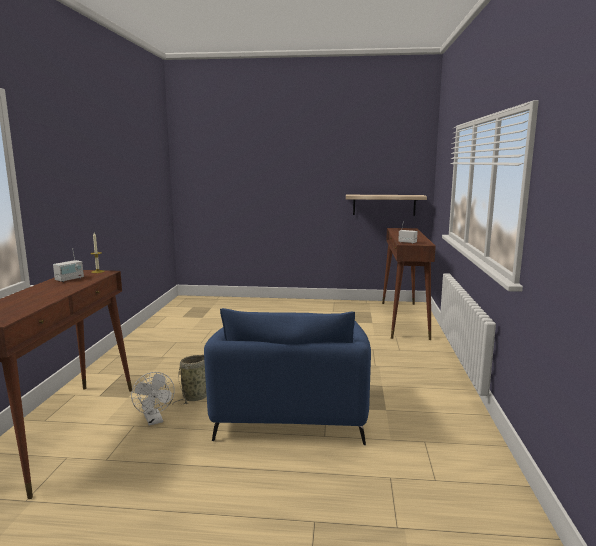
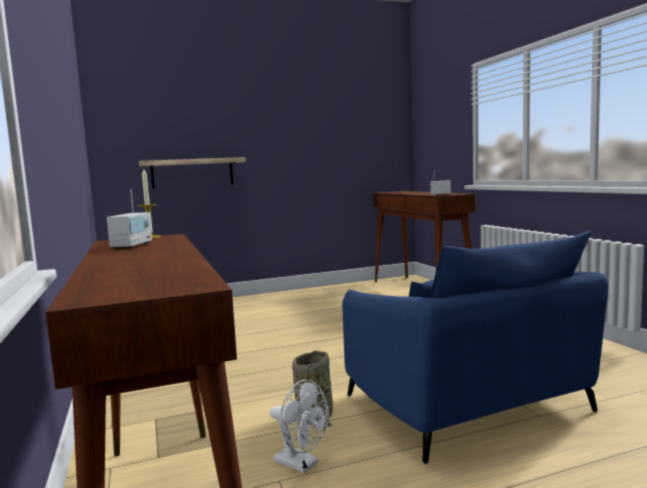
camera: 25 degrees left, 5 degrees down
(384, 205) = (364, 167): shelf -> shelf (192, 173)

